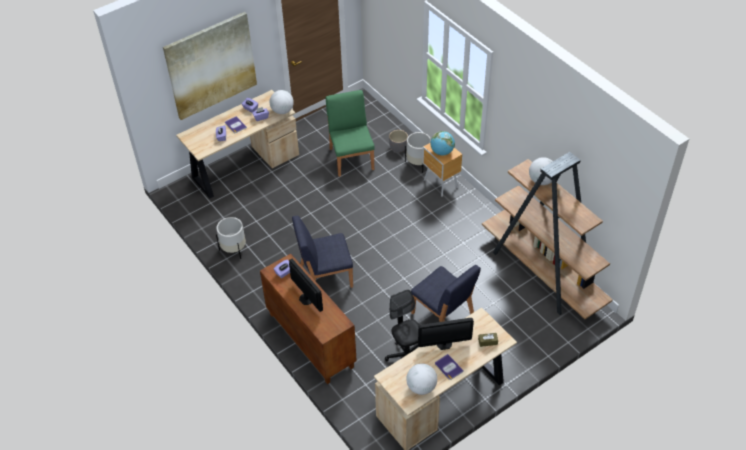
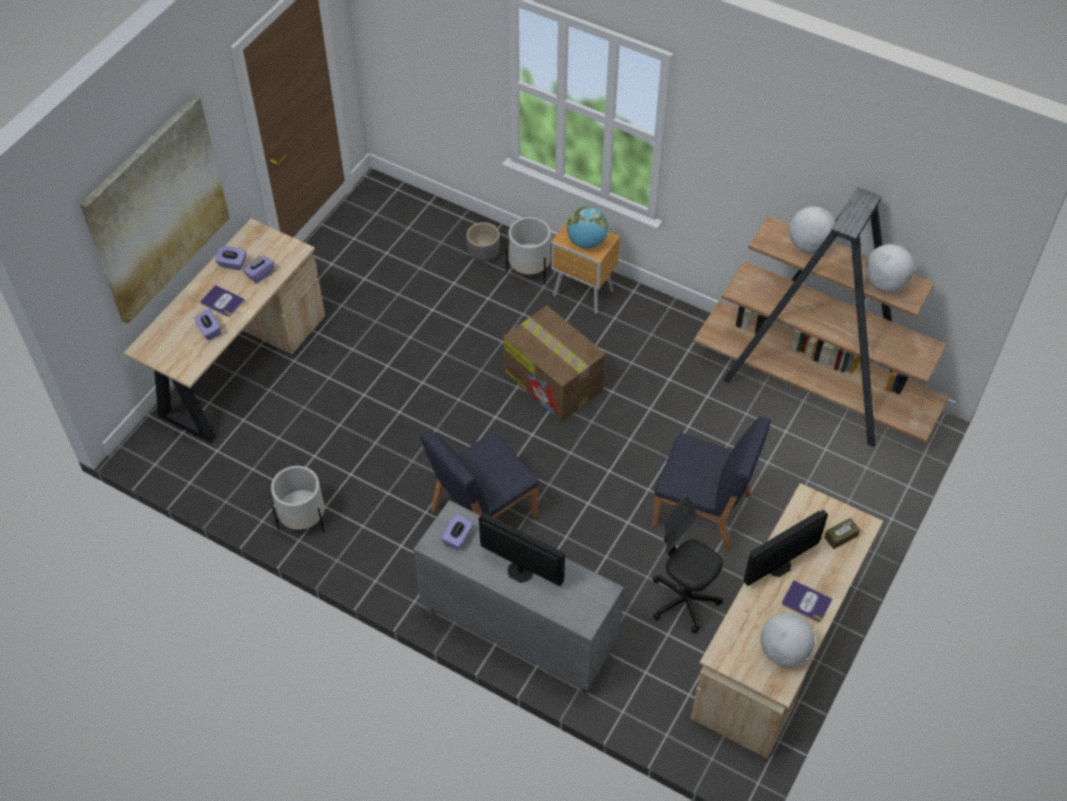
camera: 25 degrees left, 5 degrees up
(282, 111) = (291, 251): globe -> globe (885, 283)
(310, 340) = (517, 631): brown cabinet -> grey cabinet
(351, 158) = (417, 294): green chair -> none
(399, 224) = (554, 381): none -> cardboard box

